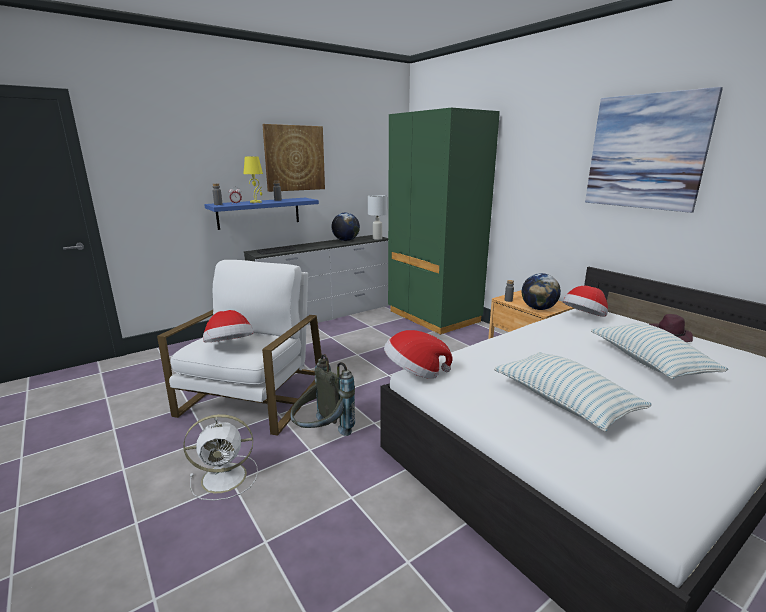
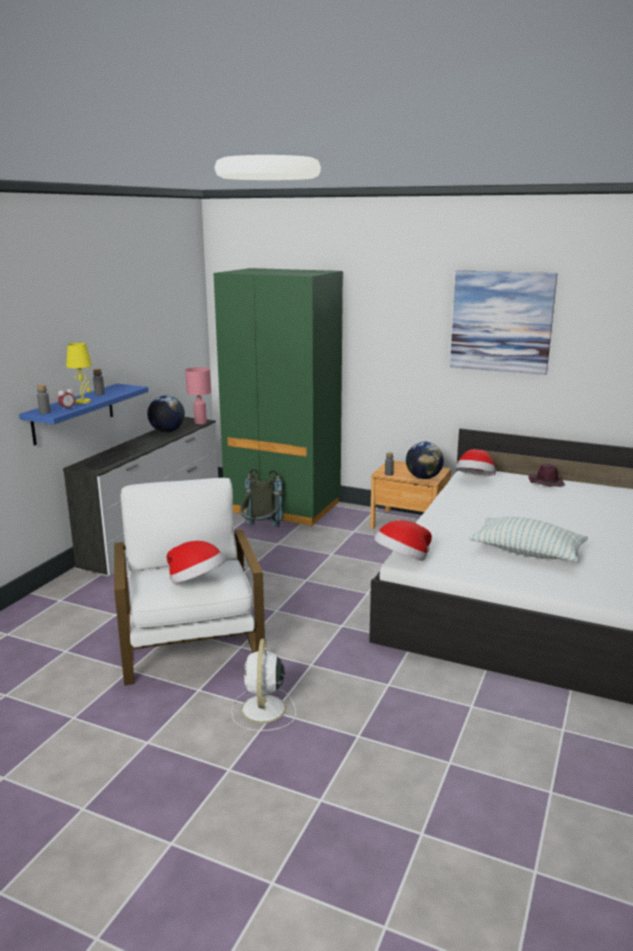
camera: 30 degrees left, 0 degrees up
(226, 477) = (263, 710): white fan -> white fan turned 135 degrees clockwise
(294, 158) = (104, 335): picture -> none
(322, 434) = (307, 649): grey backpack -> grey backpack (261, 530)
(377, 238) = (201, 422): white table lamp -> pink table lamp
(649, 363) = (552, 509): pillow -> none

